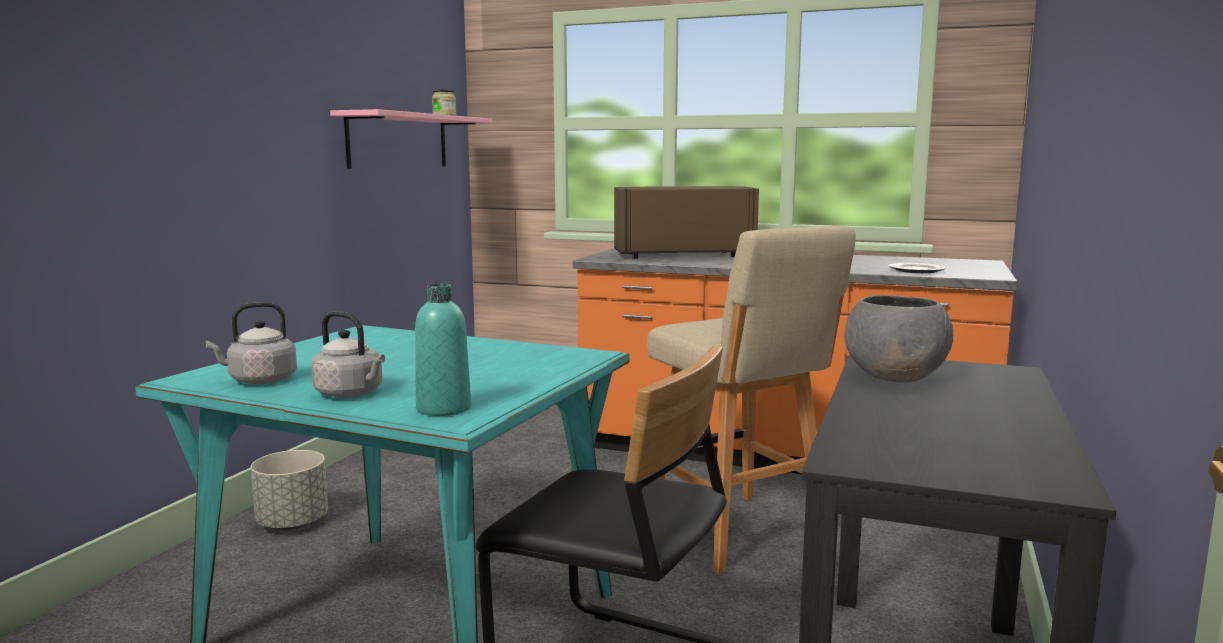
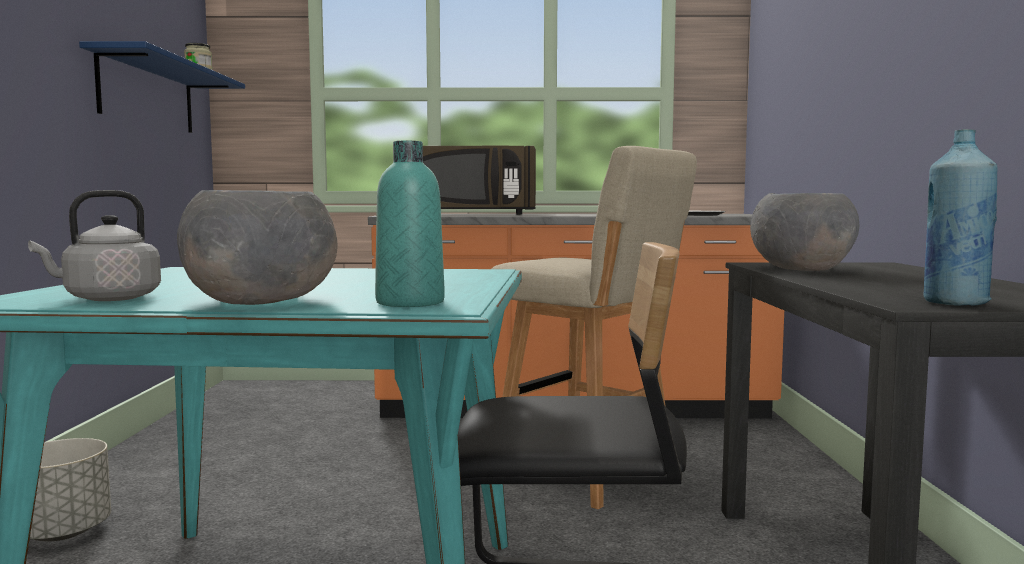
camera: 20 degrees left, 5 degrees down
(351, 393) = (263, 300): grey kettle -> grey bowl
(398, 141) = (148, 95): pink shelf -> blue shelf
(682, 254) = (468, 214): brown microwave -> brown microwave turned 150 degrees counterclockwise
(891, 463) = (955, 303): none -> blue bottle

